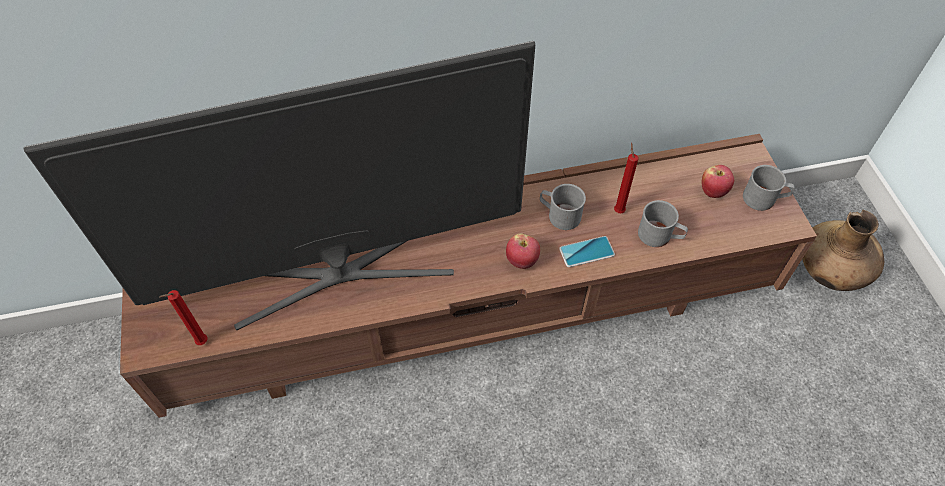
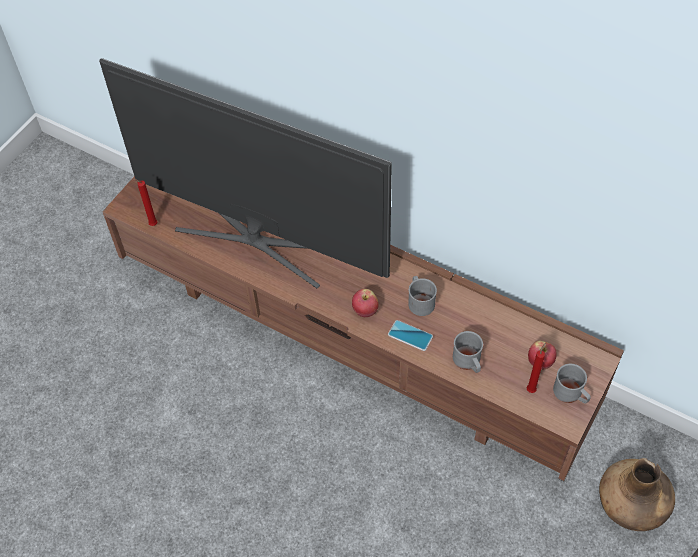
camera: 45 degrees right, 0 degrees up
(618, 210) = (461, 326): red candle -> red candle (531, 389)

